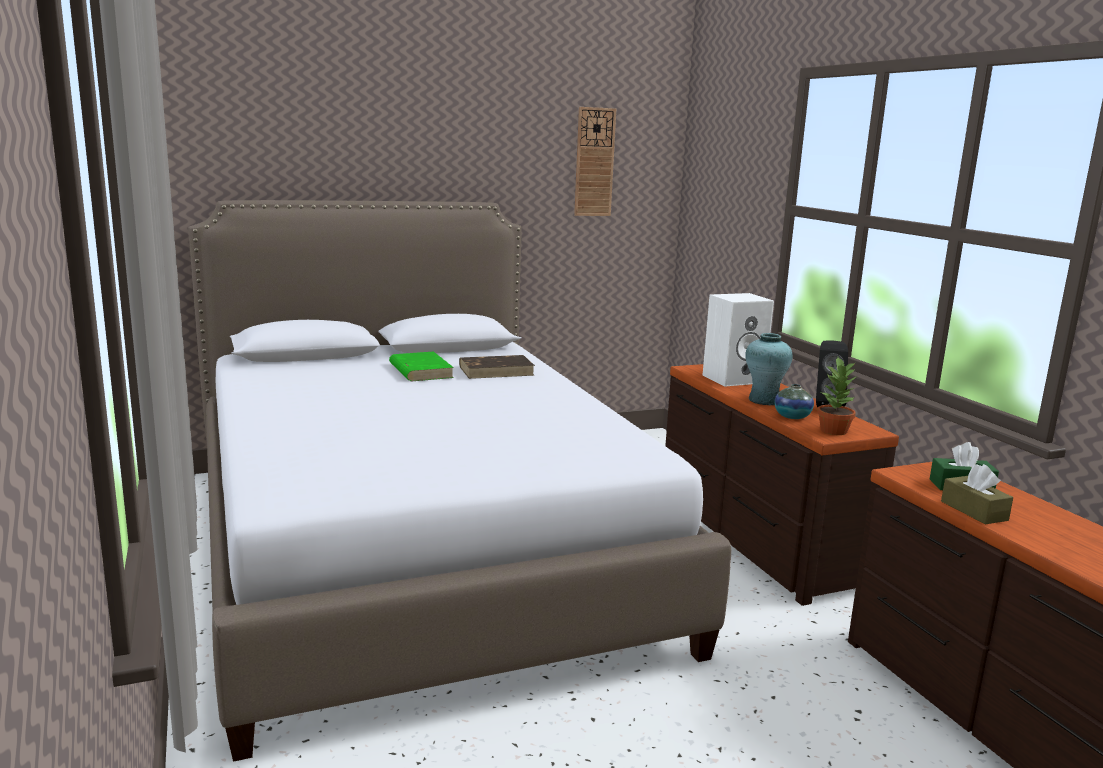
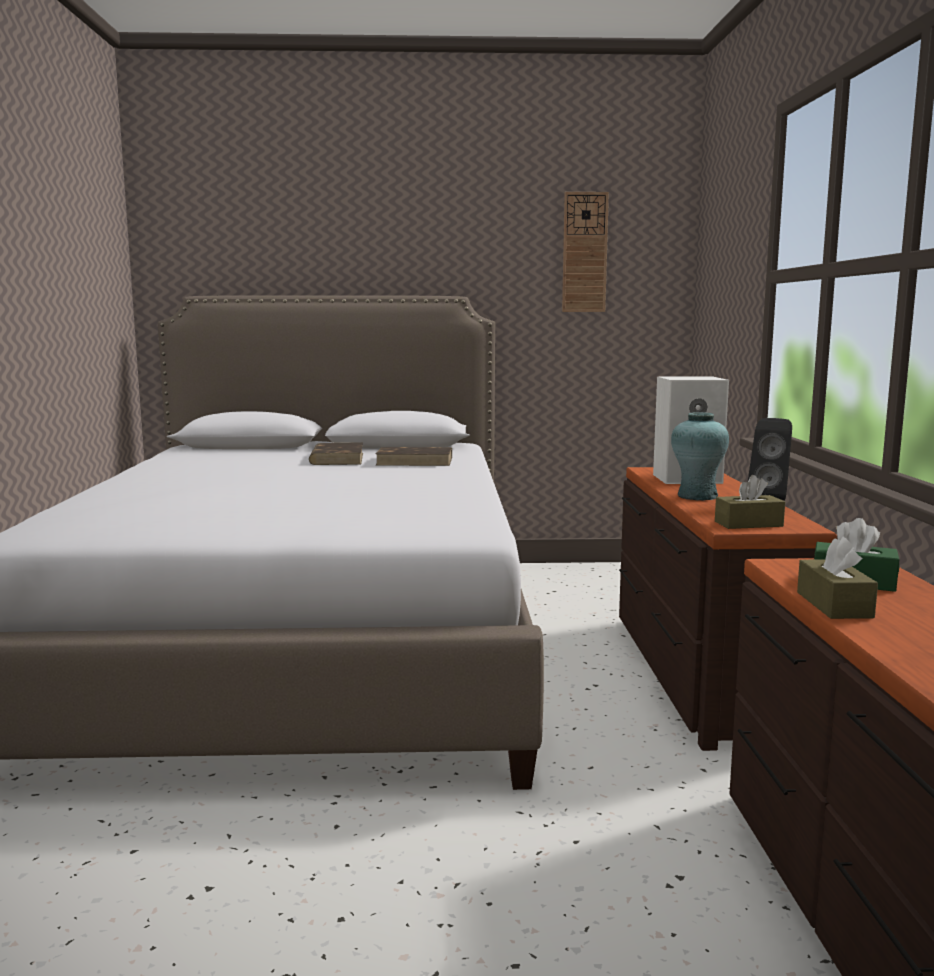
camera: 20 degrees right, 5 degrees down
(420, 370) = (337, 458): green book -> brown book
(792, 416) = (711, 510): vase -> none
(834, 430) = (748, 524): potted plant -> brown tissue box

